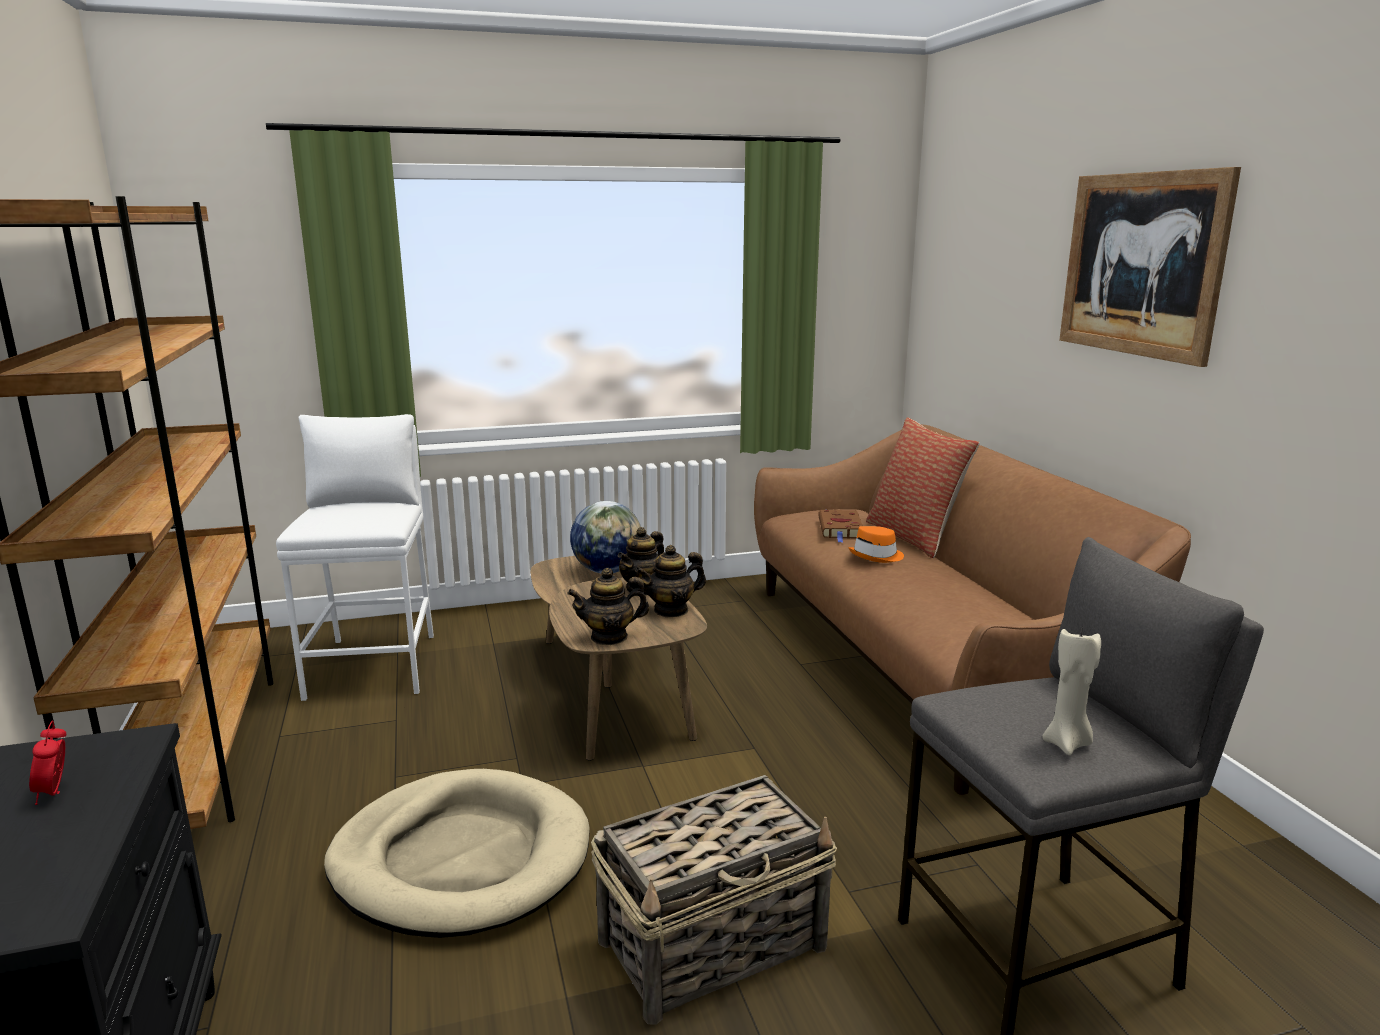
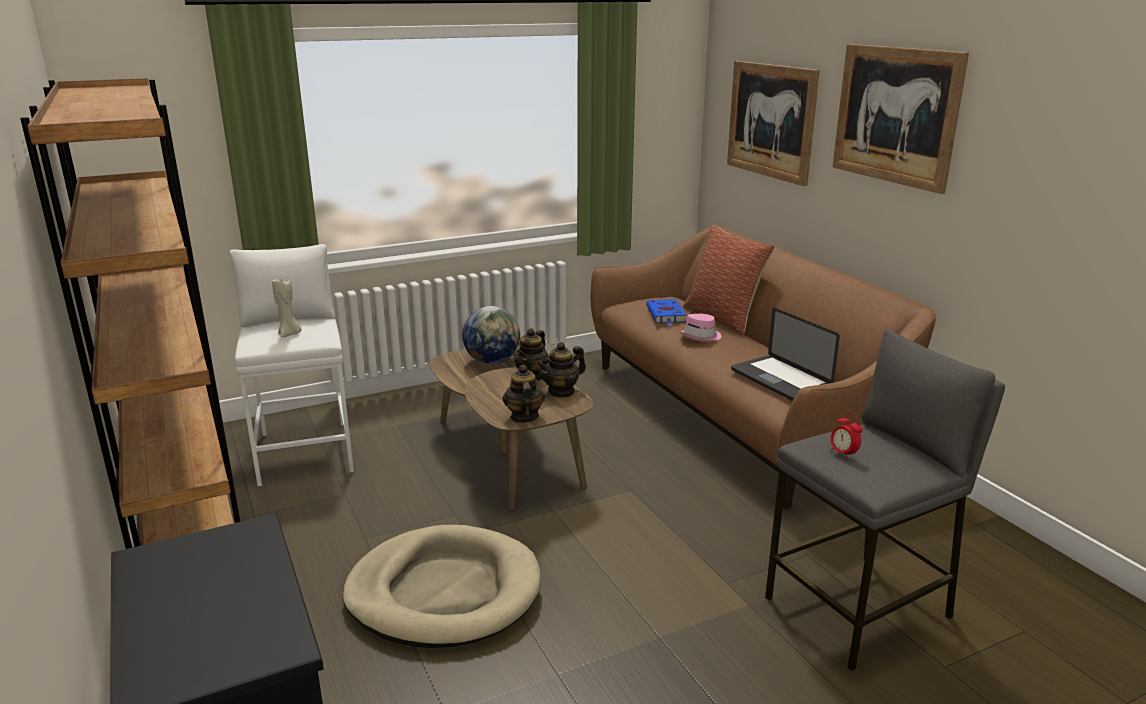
camera: 10 degrees left, 5 degrees up
(55, 793) = (226, 570): alarm clock -> alarm clock (843, 454)
(609, 637) = (524, 417): teapot -> teapot turned 105 degrees clockwise
(714, 943) = (647, 627): basket -> none
(840, 529) = (666, 315): brown book -> blue book
(877, 556) = (701, 336): orange hat -> pink hat
(966, 615) = (780, 379): none -> laptop
(987, 287) = (771, 121): none -> picture
(1067, 744) = (888, 469): beige candle -> beige candle (289, 334)

